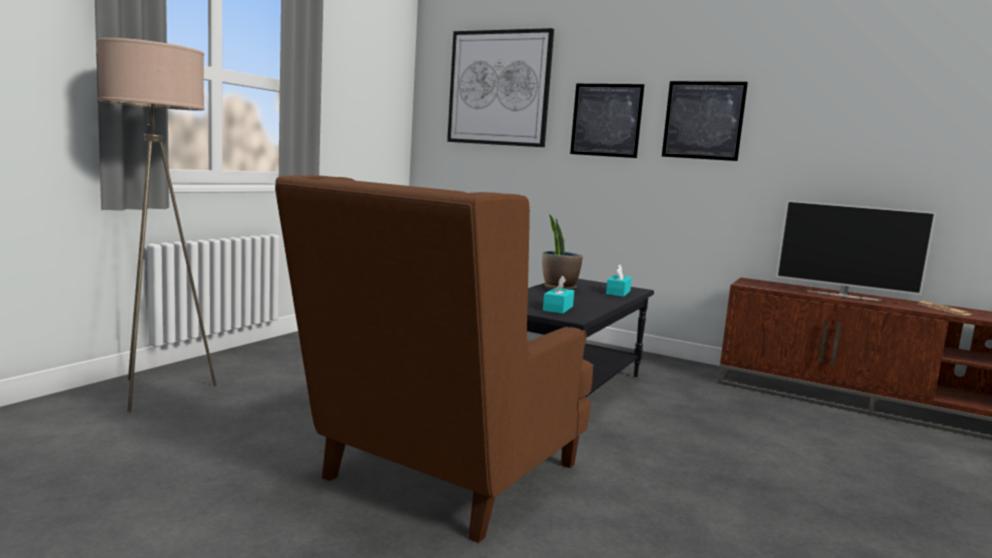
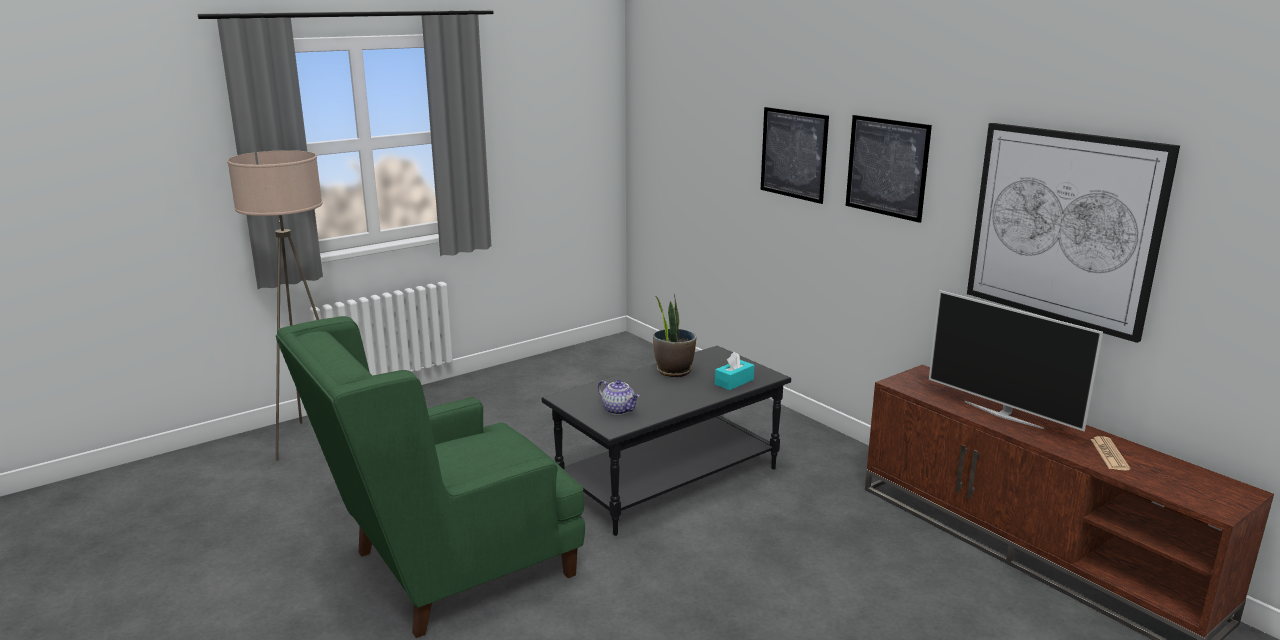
camera: 25 degrees right, 10 degrees up
(441, 479) = (446, 571): brown armchair -> green armchair
(499, 88) = (696, 103): picture -> picture (1063, 227)
(558, 308) = (619, 410): turquoise tissue box -> teapot

